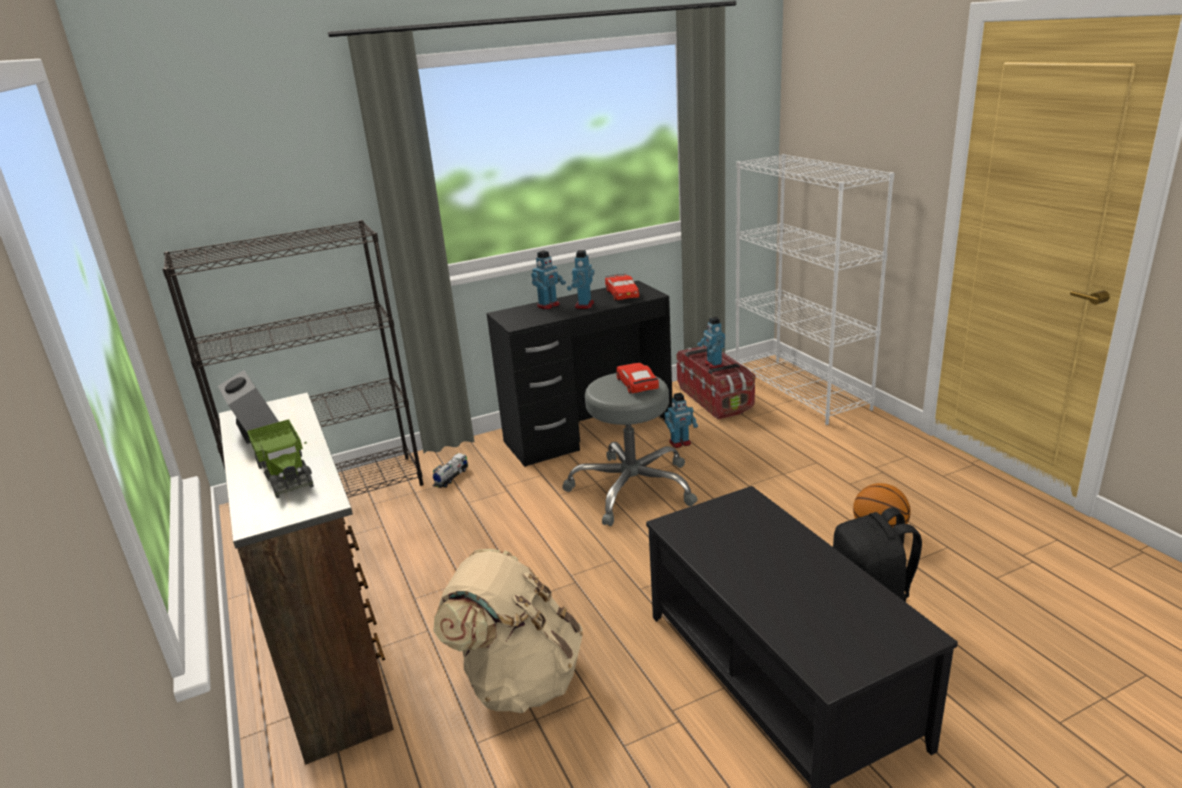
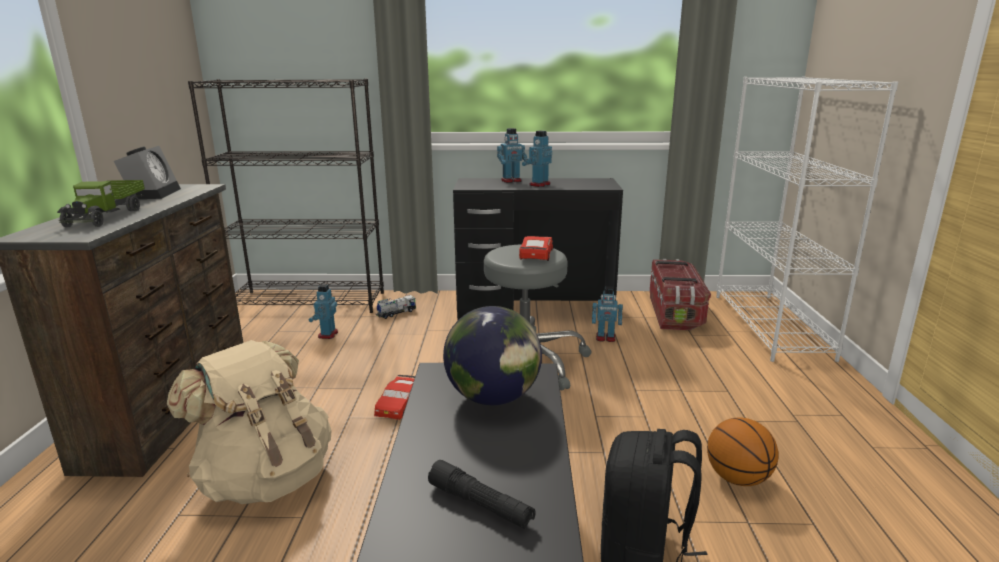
camera: 25 degrees right, 5 degrees down
(622, 294) = (583, 183): red toy car -> red toy car (399, 404)
(713, 365) = (674, 276): toy robot -> toy robot (327, 334)
(742, 531) = (493, 398): none -> globe
(829, 609) = (480, 504): none -> black flashlight

